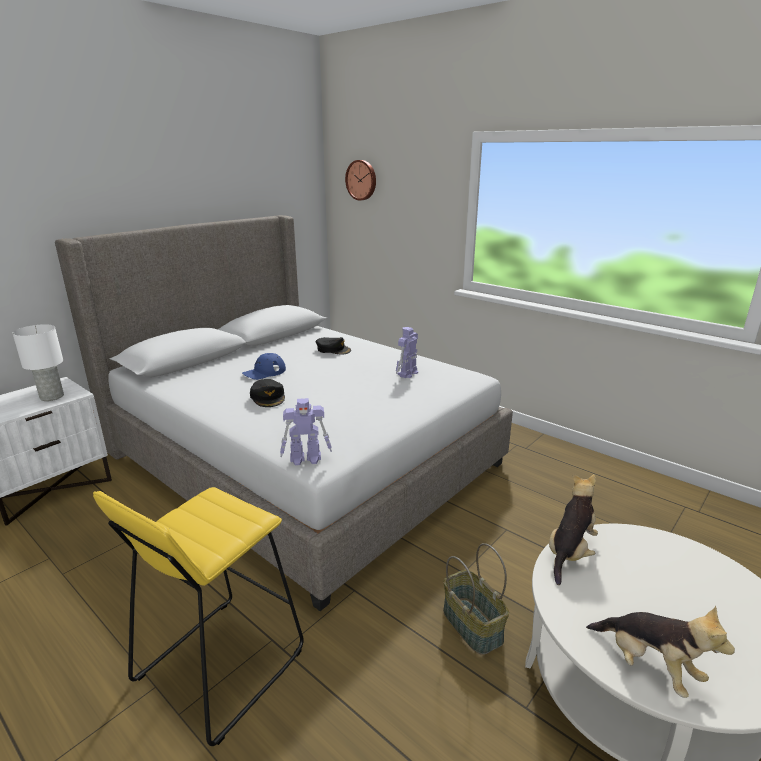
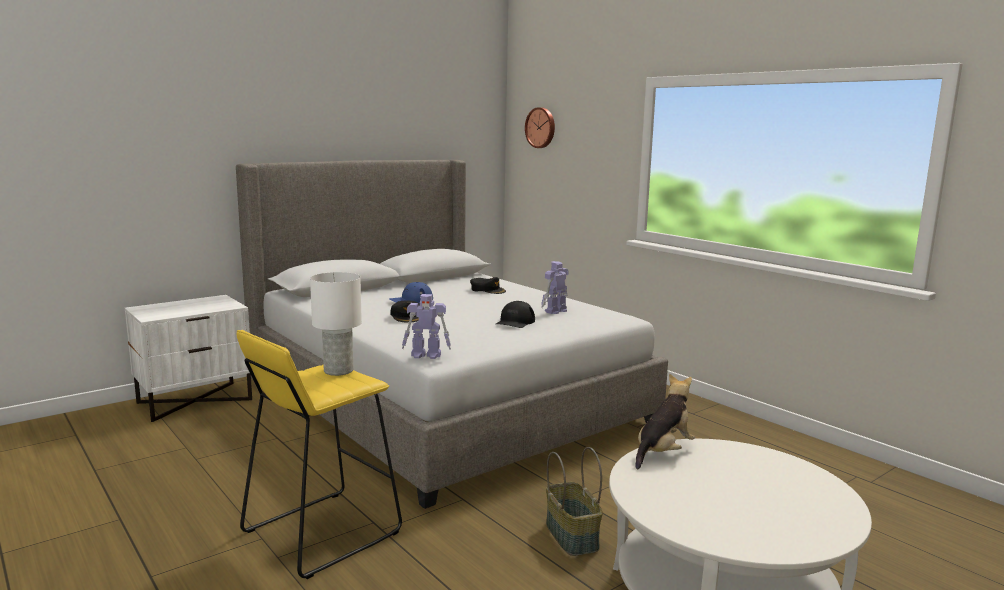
camera: 10 degrees right, 10 degrees down
(52, 397) = (211, 306): white table lamp -> white table lamp (339, 371)
(376, 394) = (515, 322): none -> black cap
(649, 666) = (692, 521): plush toy -> none

